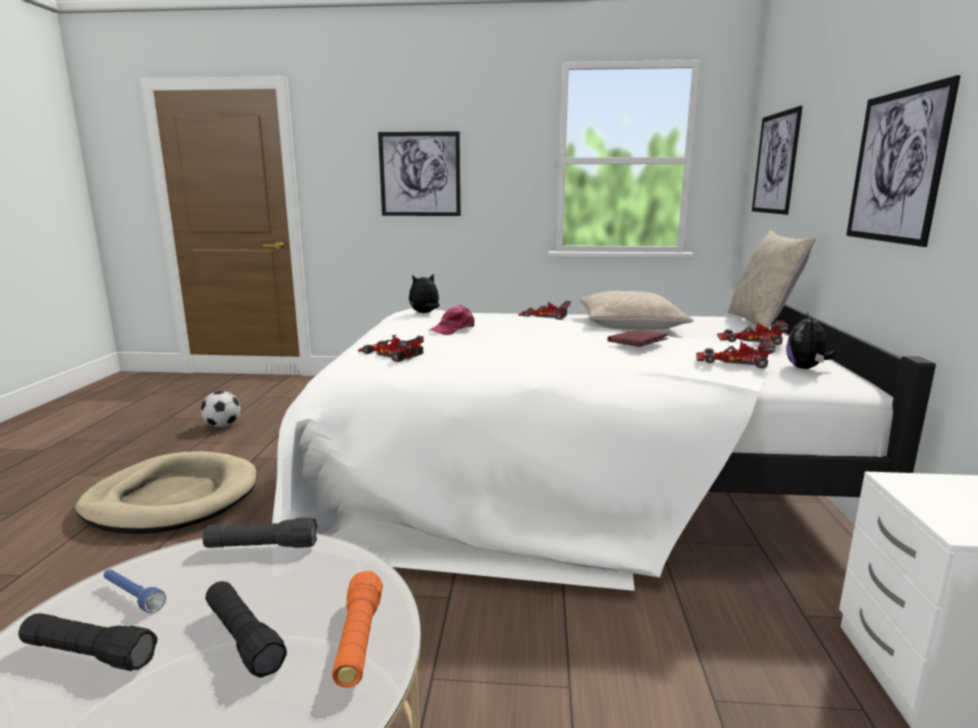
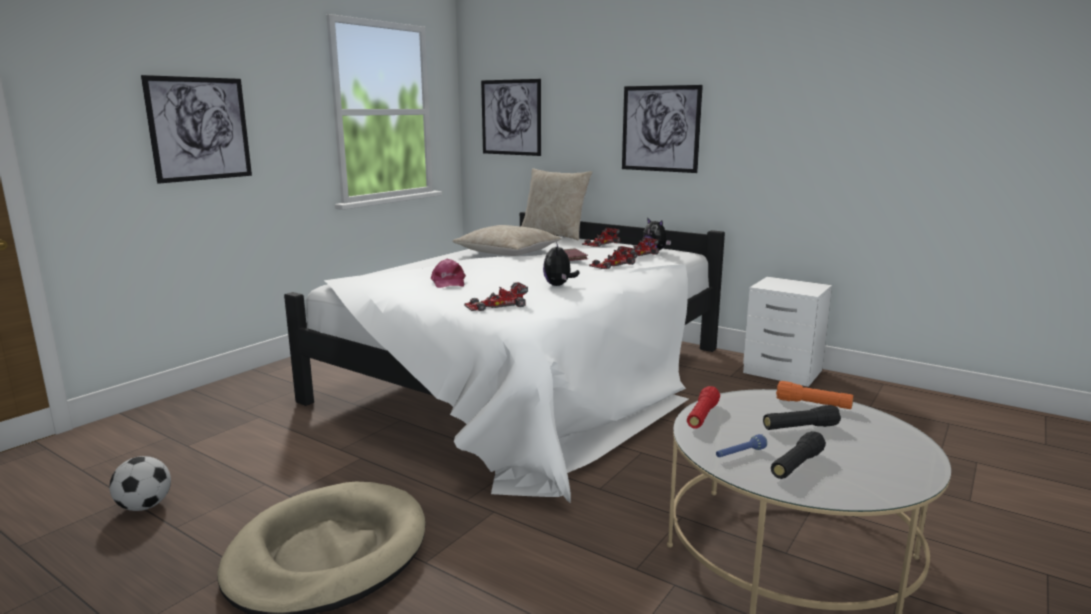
camera: 60 degrees left, 0 degrees up
(262, 547) = (702, 416): black flashlight -> red flashlight
(425, 313) = (364, 280): plush toy -> plush toy (559, 285)
(544, 316) = (438, 260): toy car -> toy car (612, 264)

